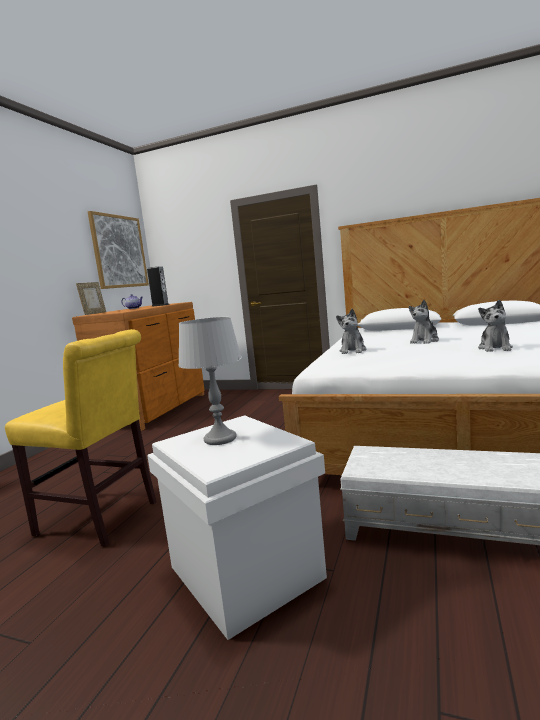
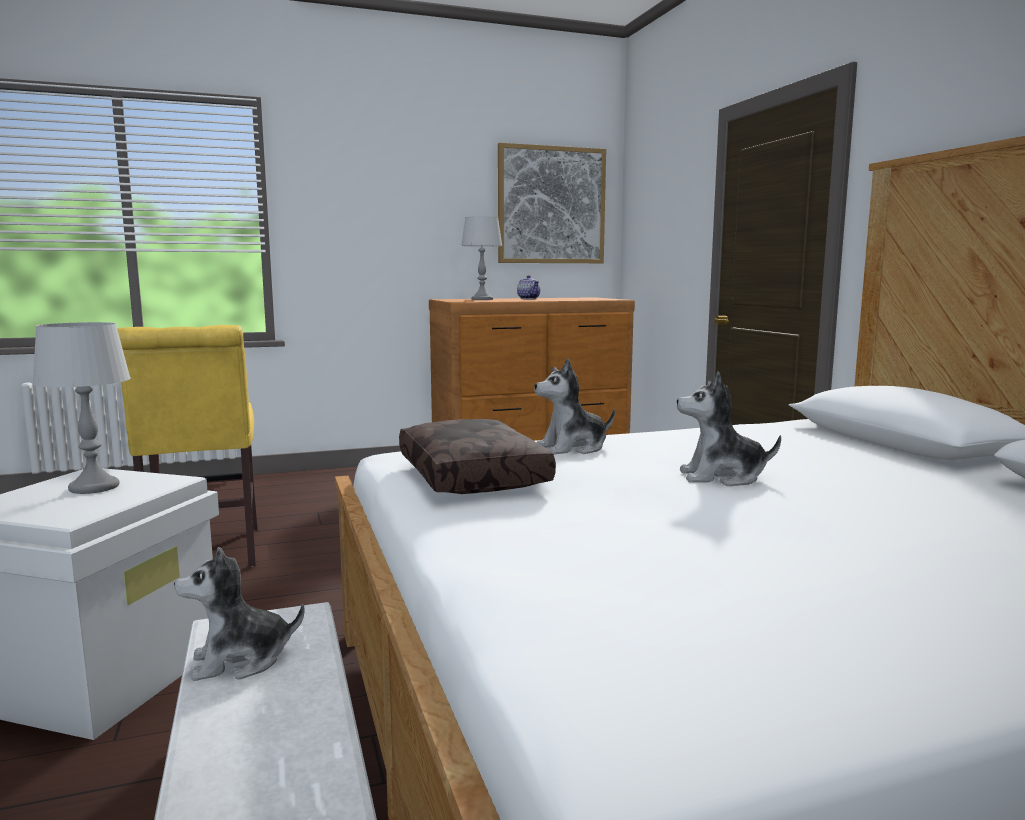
camera: 50 degrees right, 0 degrees up
(94, 313) = (465, 298): picture frame -> none
(114, 311) = (482, 299): none -> grey table lamp
(160, 305) = (567, 299): speaker -> none
(380, 361) = (474, 476): none -> brown pillow
(495, 348) = (708, 545): plush toy -> plush toy (240, 660)

